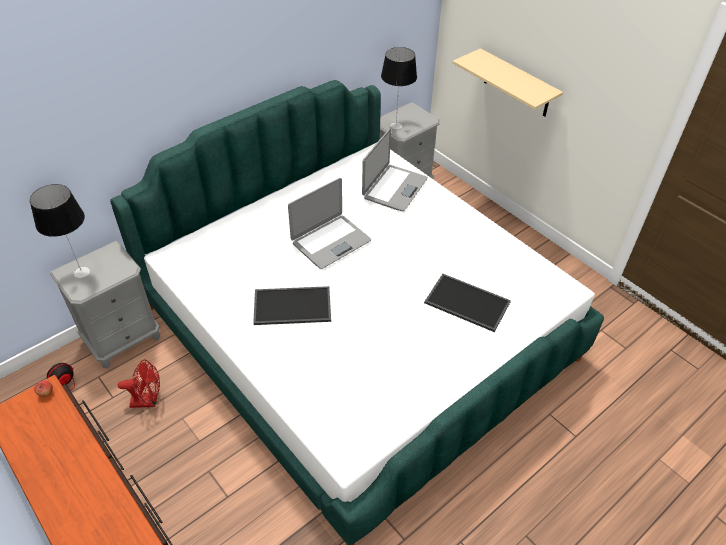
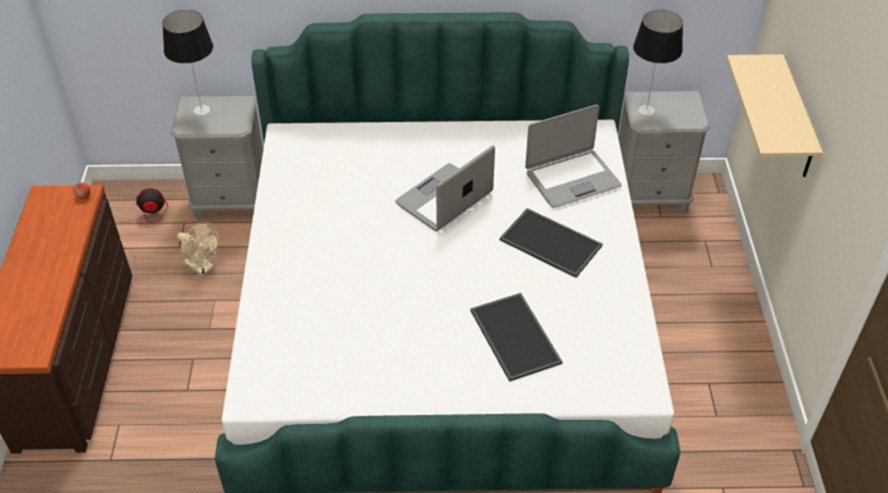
camera: 40 degrees right, 0 degrees up
(148, 401) = (202, 268): red fan -> beige fan
(291, 307) = (342, 240): tray -> tray (549, 243)
(330, 241) = (445, 199): laptop -> laptop turned 135 degrees clockwise

